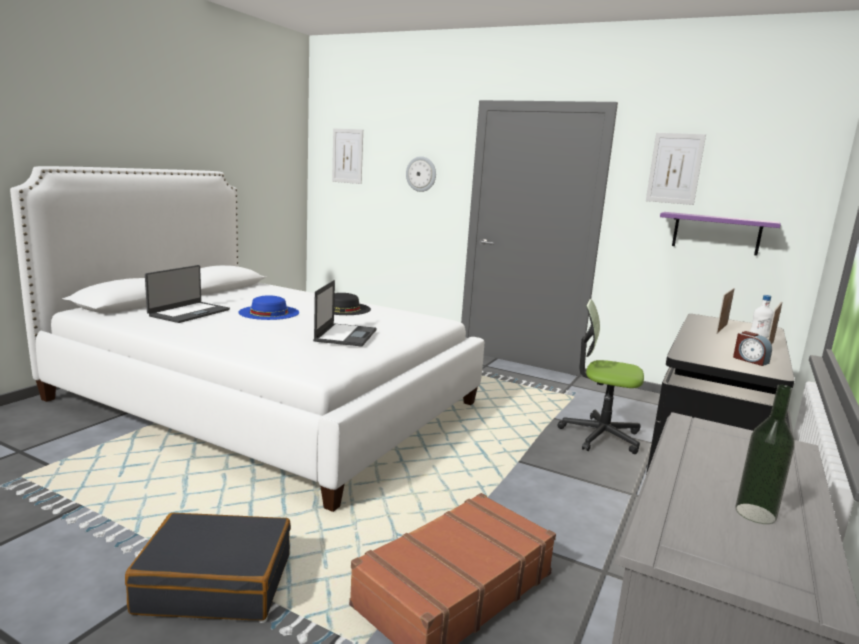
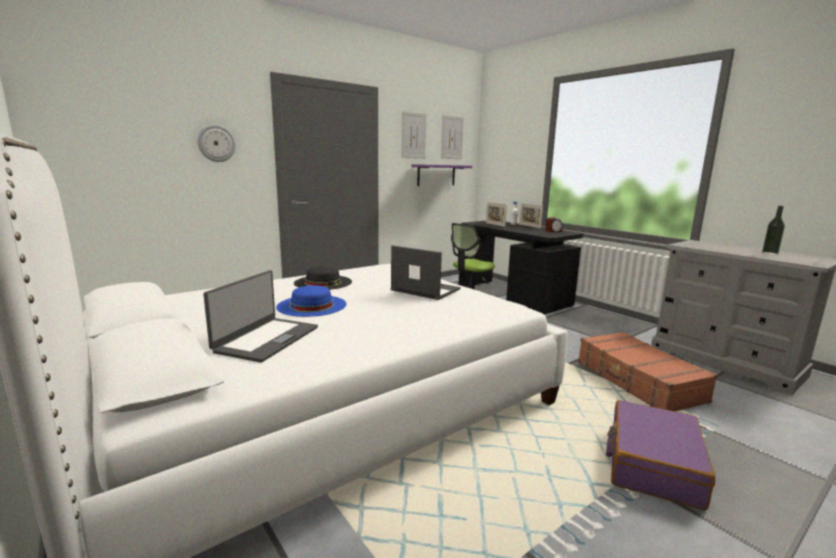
camera: 65 degrees left, 0 degrees up
(189, 313) = (266, 339): laptop -> laptop turned 60 degrees clockwise
(215, 582) = (652, 464): black suitcase -> purple suitcase
(347, 156) = (98, 122): picture -> picture (452, 137)

